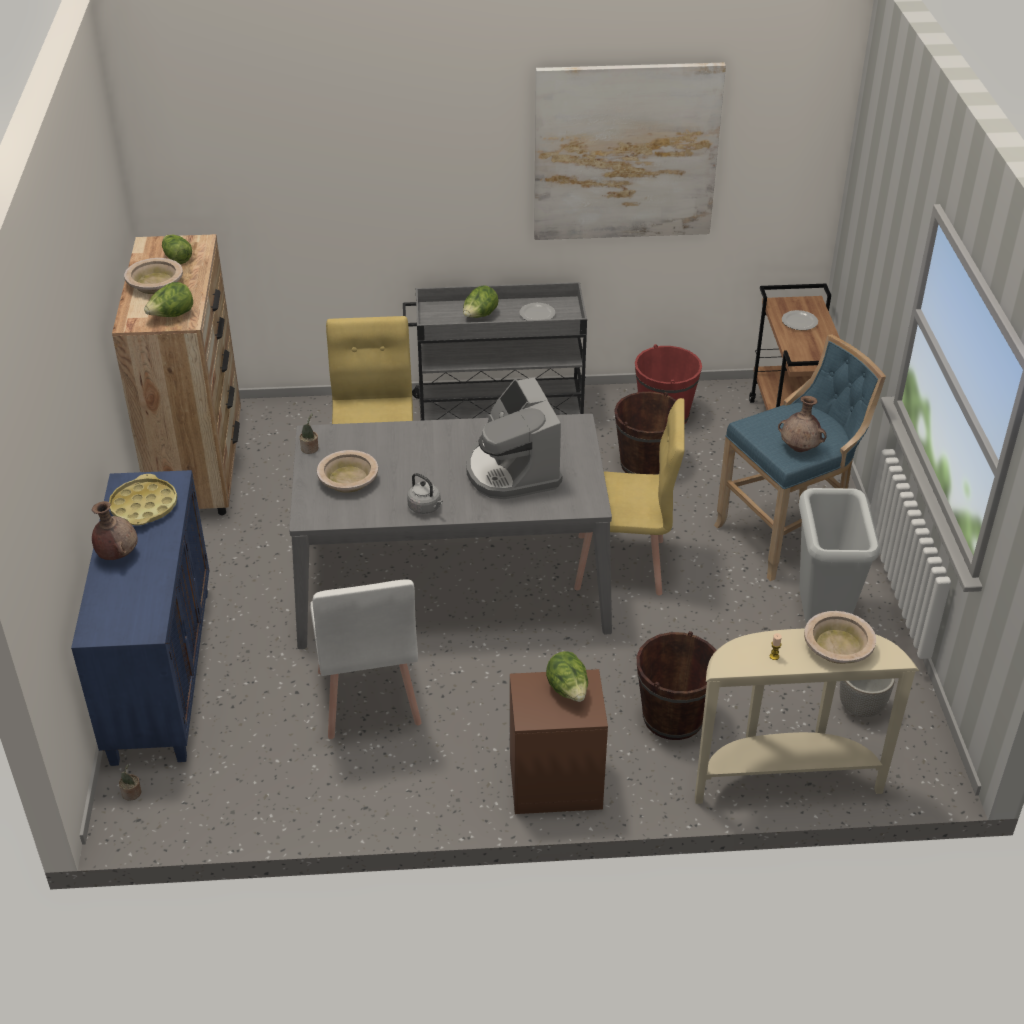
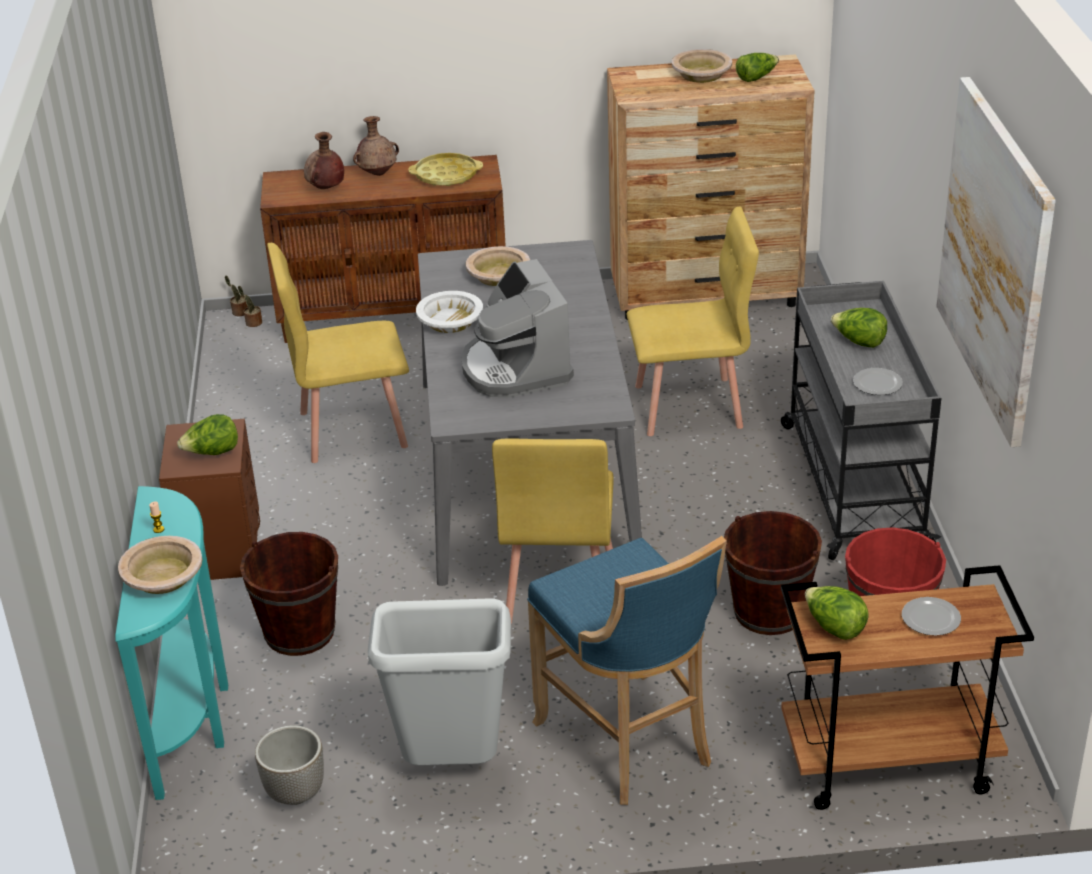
camera: 90 degrees right, 5 degrees down
(160, 673) = (395, 316): blue cabinet -> brown cabinet
(172, 316) = (641, 89): lettuce -> lettuce (834, 628)
(310, 449) = (550, 250): potted plant -> potted plant (239, 312)
(368, 698) = (351, 429): white chair -> yellow chair
(426, 508) = (450, 321): grey kettle -> white bowl
(512, 471) = (515, 368): coffee machine -> coffee machine turned 90 degrees counterclockwise
(783, 779) = (193, 717): beige console table -> turquoise console table
(799, 449) = (584, 595): brown vase -> brown vase (325, 188)

